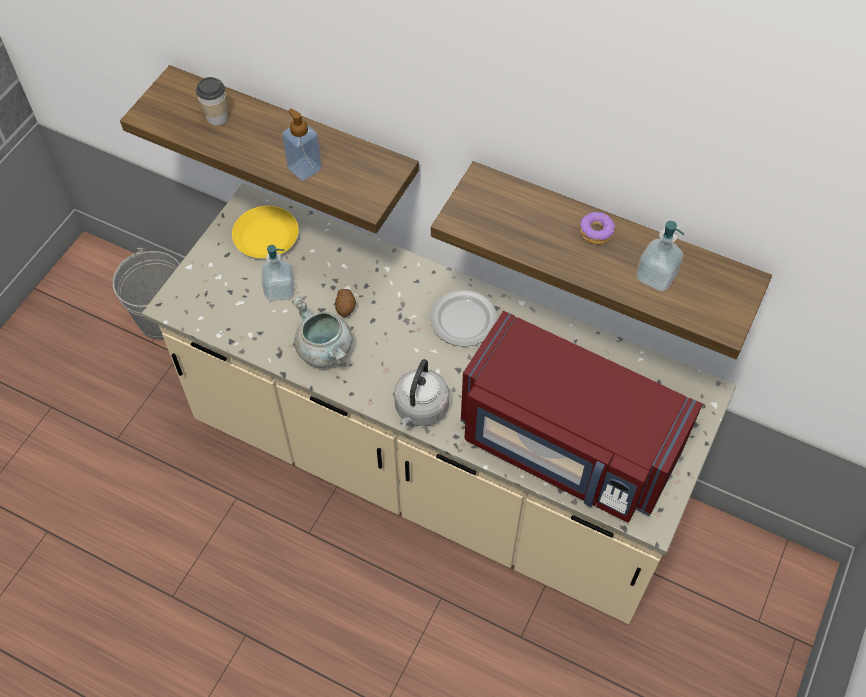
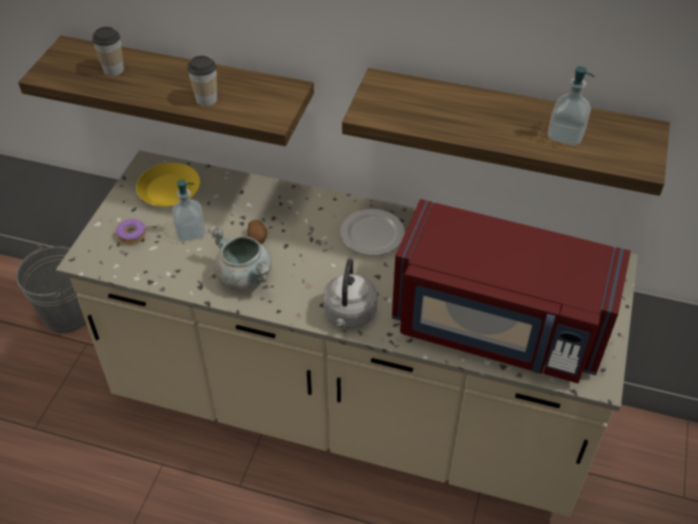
camera: 10 degrees left, 10 degrees down
(304, 168) = (206, 99): soap dispenser -> cup
(596, 232) = (498, 108): donut -> donut (132, 235)

